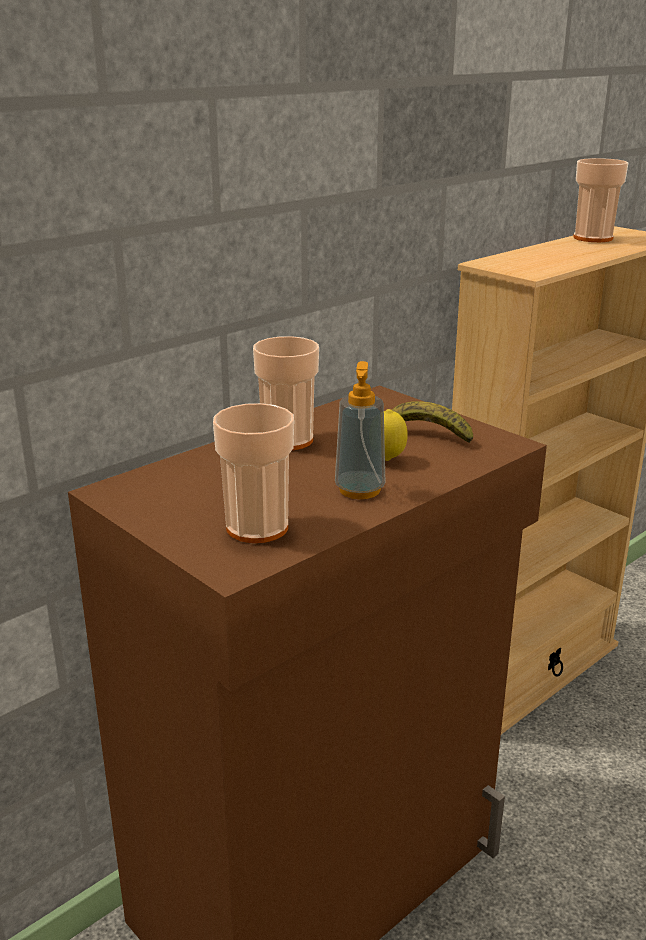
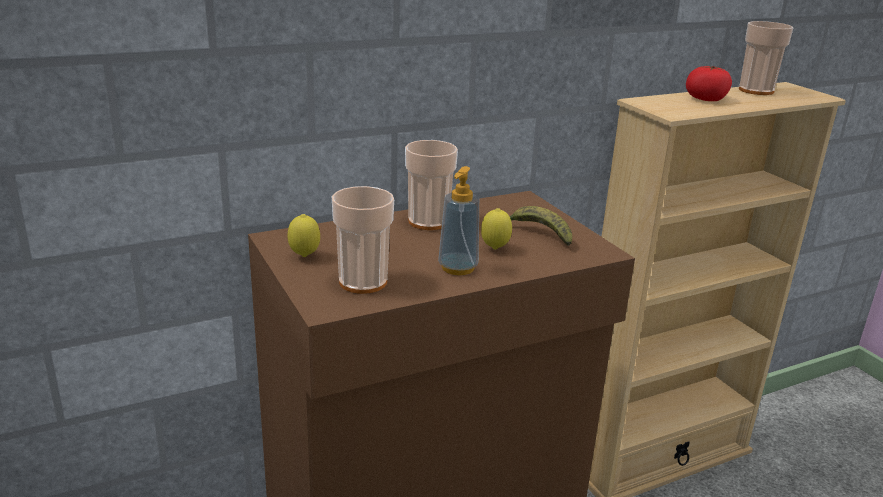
camera: 15 degrees right, 0 degrees up
(162, 508) = (304, 256): none -> lemon
(551, 252) = (706, 99): none -> tomato

